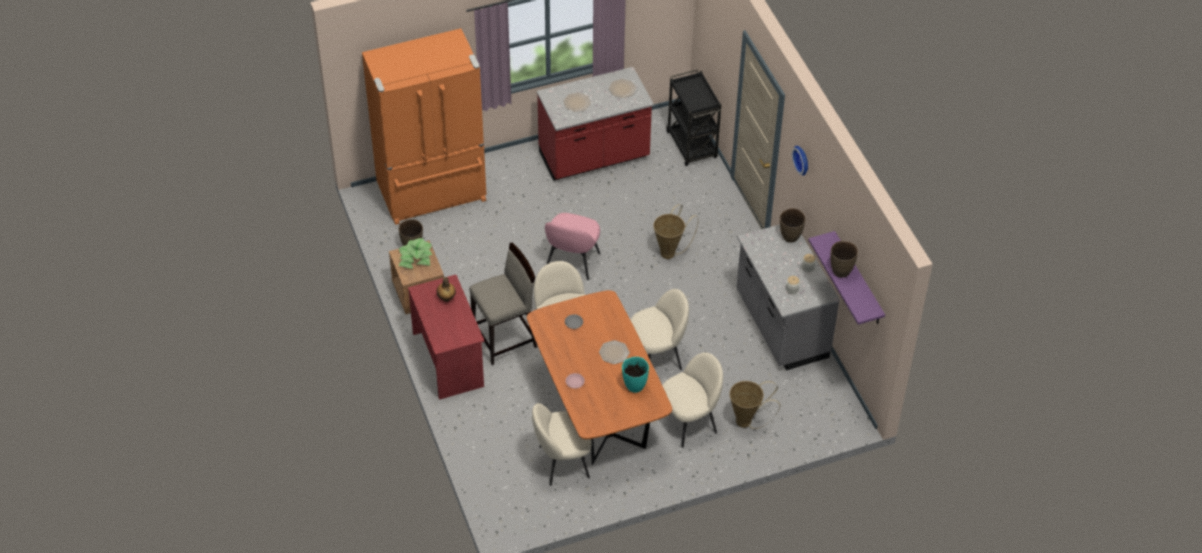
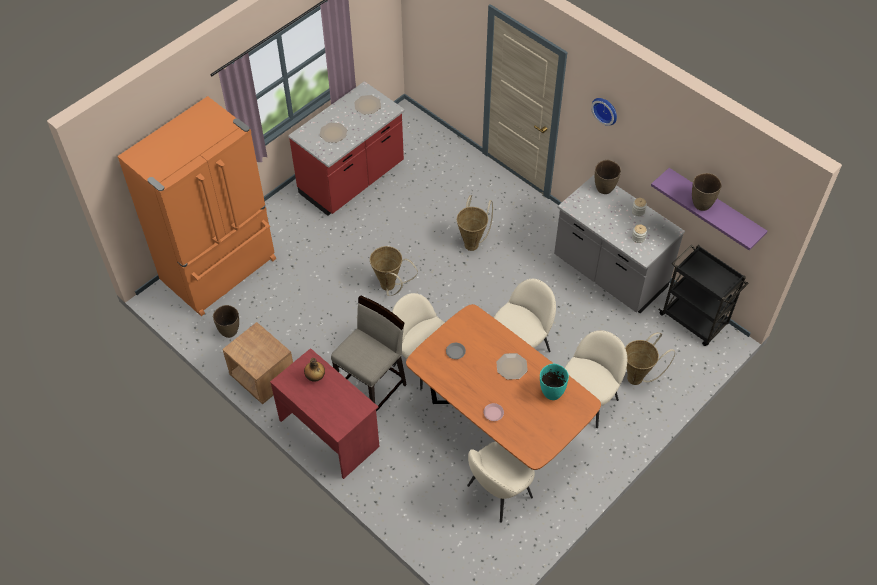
camera: 25 degrees left, 5 degrees up
(415, 257) = (253, 345): potted plant -> none
(572, 262) = (390, 287): pink chair -> basket
(692, 146) = (432, 138): black cart -> black cart (694, 320)

